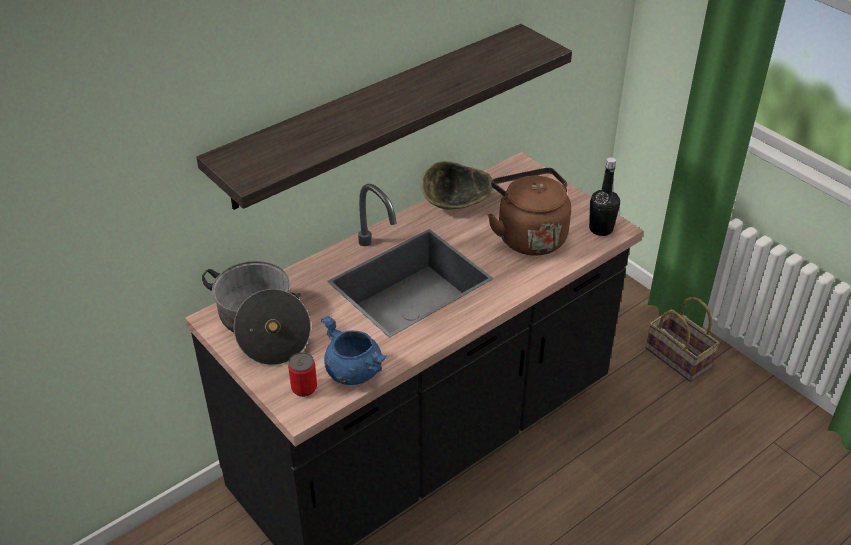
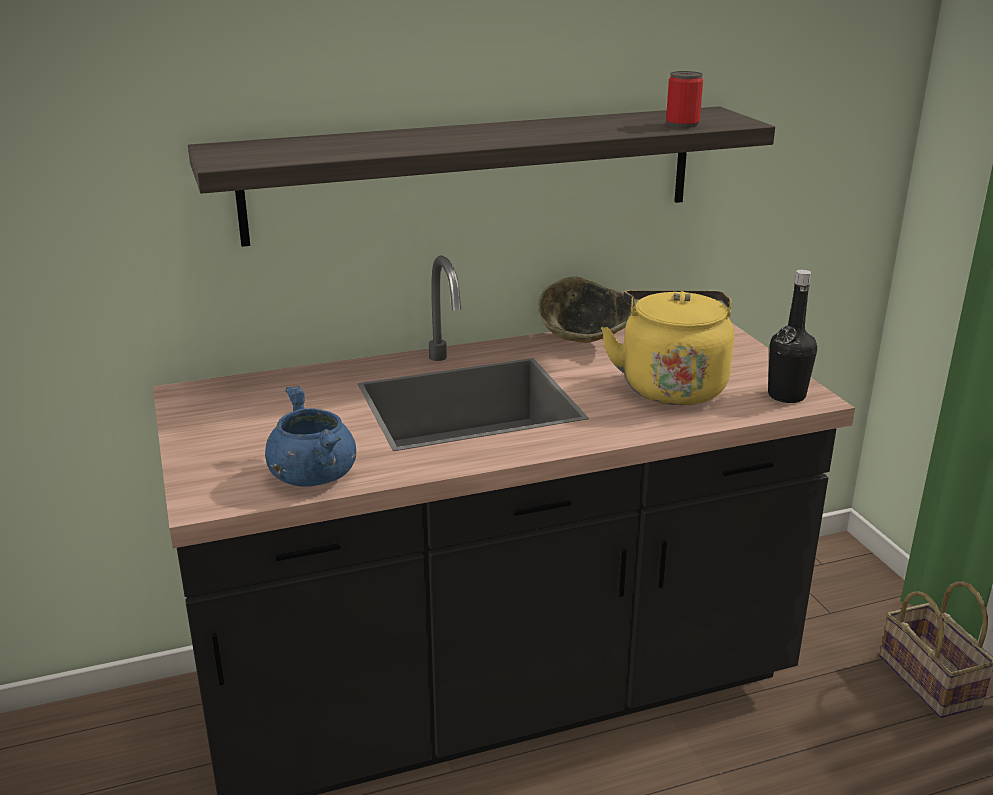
camera: 20 degrees right, 15 degrees down
(261, 326) = (235, 410): cooking pot -> none
(304, 388) = (231, 479): can -> can (682, 124)
(529, 236) = (671, 386): brown kettle -> yellow kettle

